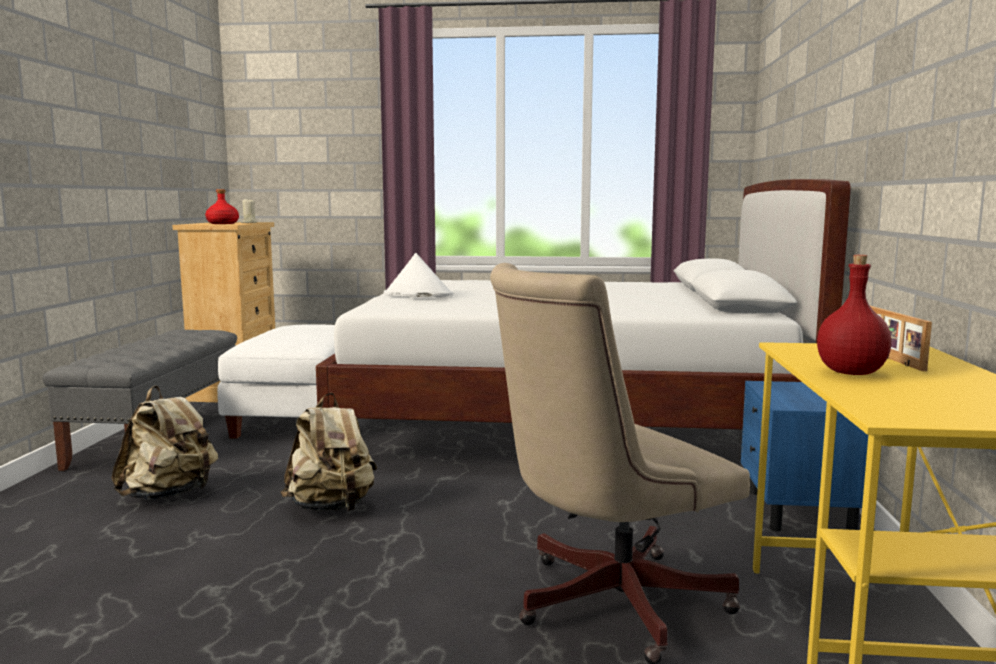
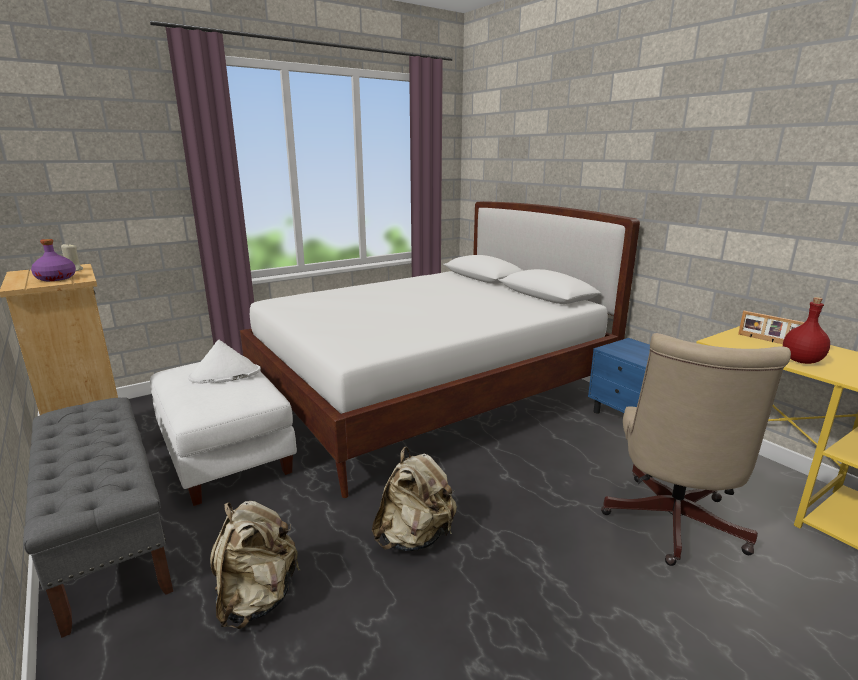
camera: 40 degrees left, 10 degrees up
(222, 223) = (56, 278): red bottle -> purple bottle
(417, 295) = (336, 325): white hat -> white hat (224, 375)

